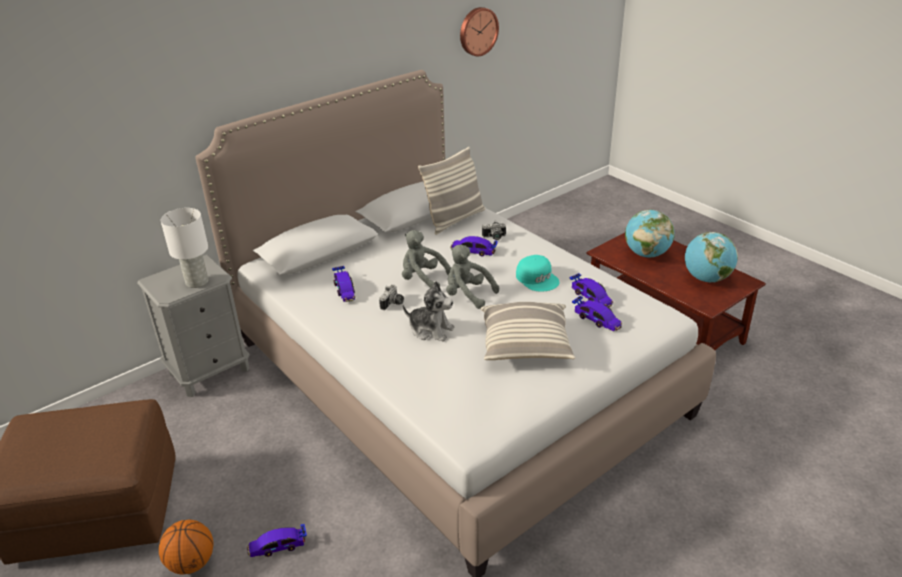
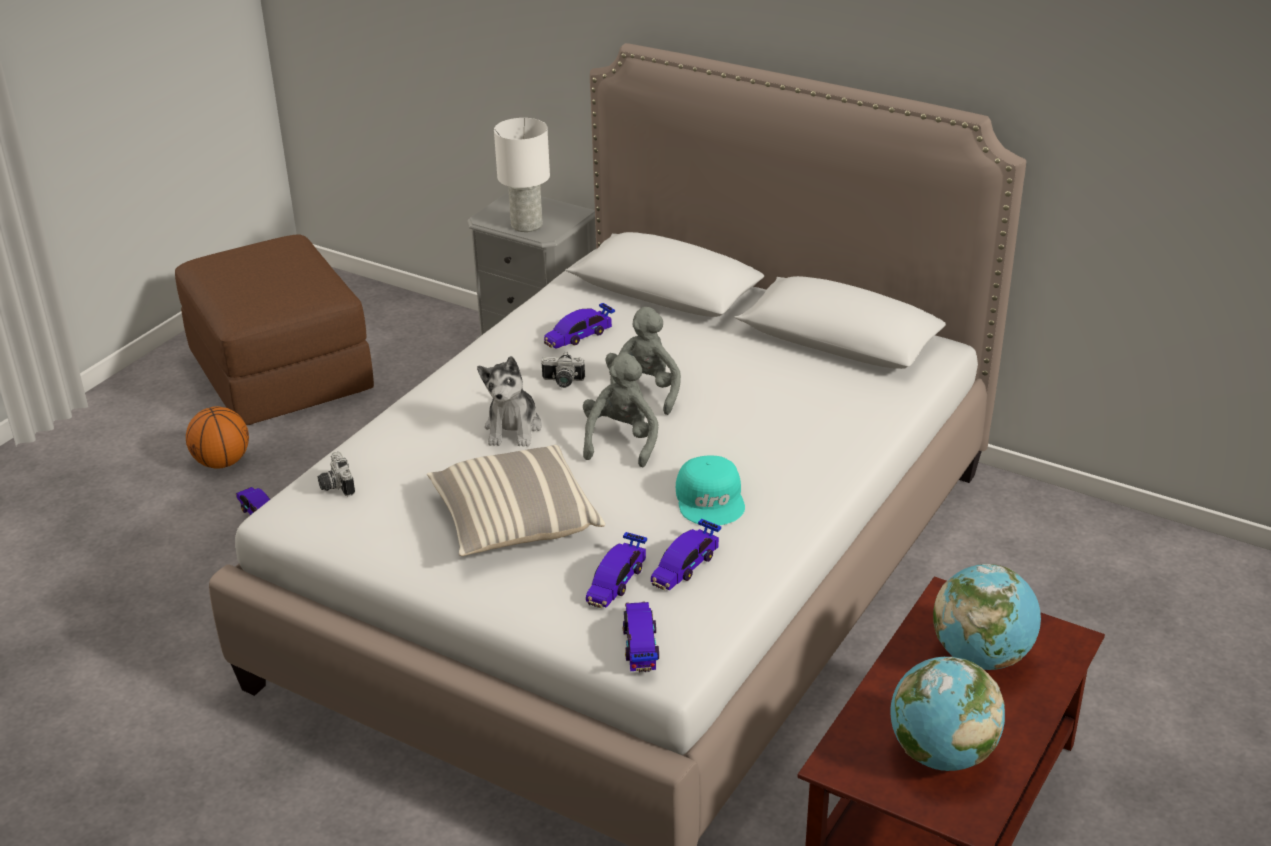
camera: 70 degrees right, 0 degrees up
(454, 219) = (851, 379): pillow -> none
(473, 251) = (758, 419): toy car -> toy car (640, 643)
(477, 31) = (1165, 106): wall clock -> none
(494, 238) = (817, 431): camera -> camera (335, 486)
(537, 278) = (711, 499): turquoise cap -> turquoise cap turned 45 degrees counterclockwise

